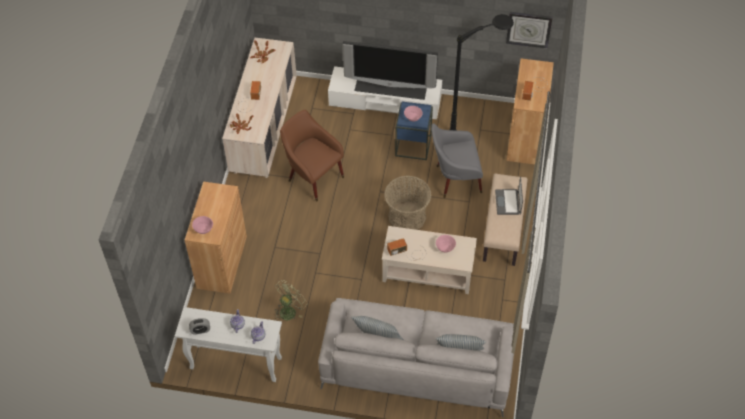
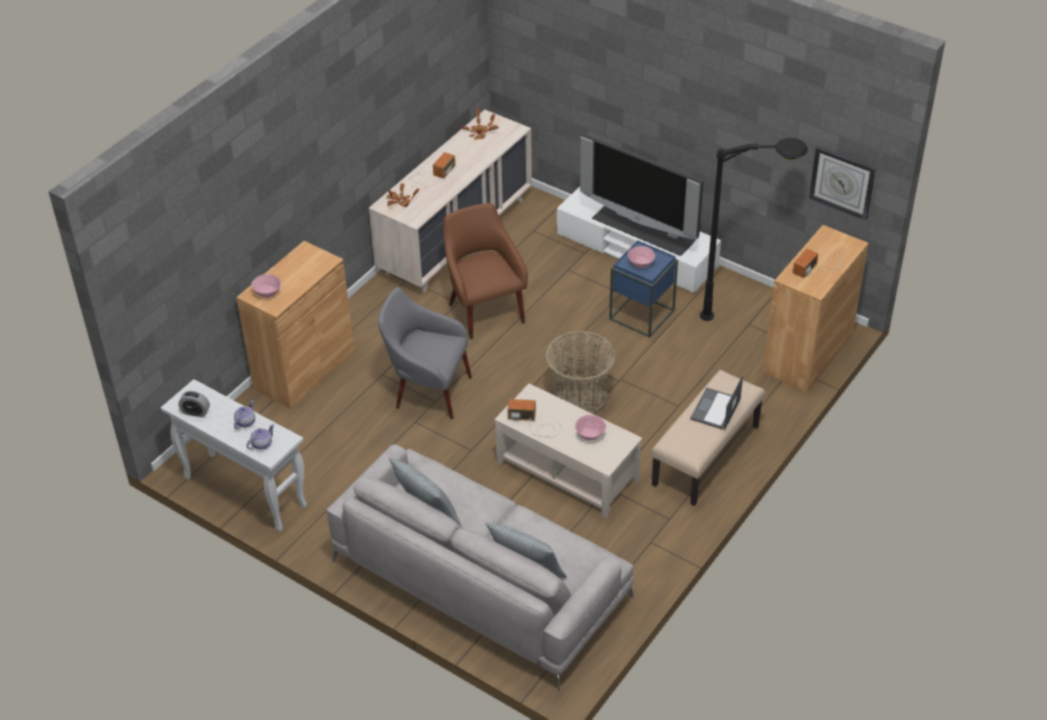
camera: 25 degrees right, 10 degrees down
(289, 310) = (353, 454): green fan -> none
(455, 179) = (674, 373): grey armchair -> grey armchair (428, 390)

